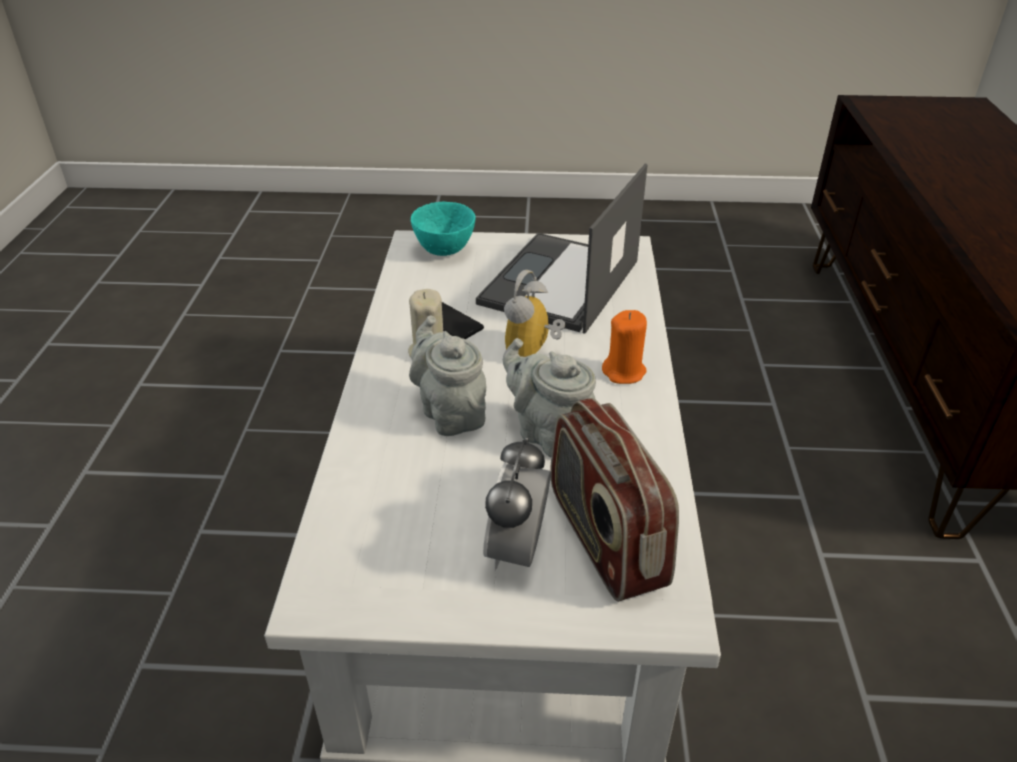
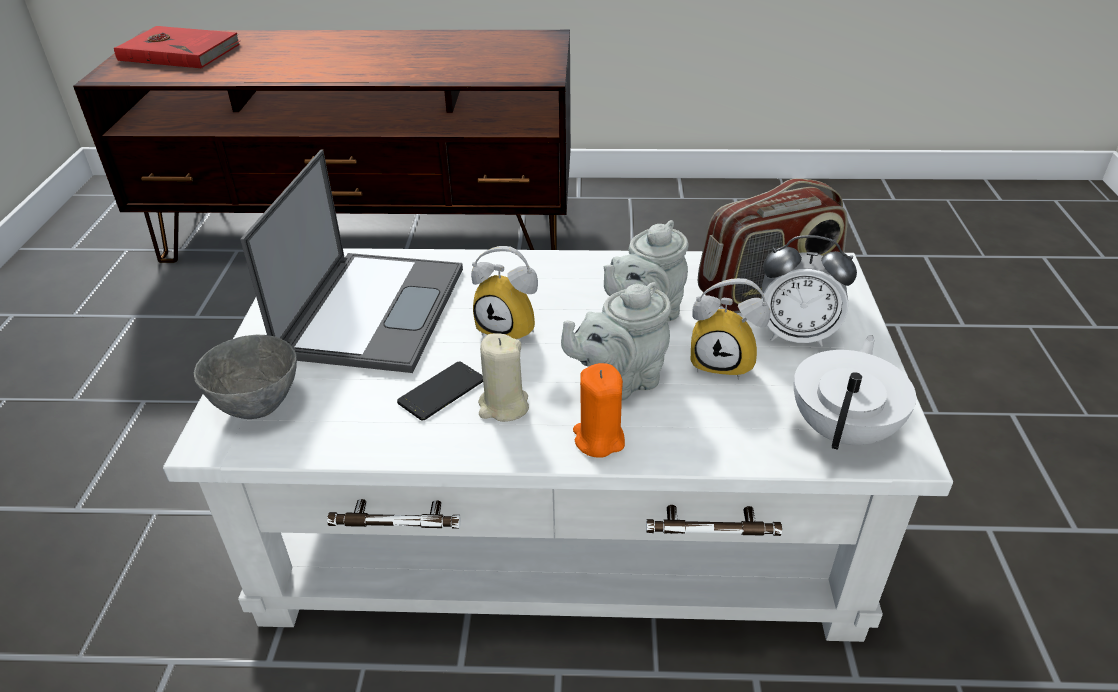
camera: 90 degrees left, 0 degrees up
(355, 560) = (844, 430): none -> white teapot
(445, 251) = (257, 405): turquoise bowl -> grey bowl
(473, 485) = (724, 362): none -> alarm clock
(559, 284) = (373, 309): laptop -> laptop turned 105 degrees counterclockwise
(624, 372) = (546, 274): orange candle -> orange candle (598, 439)
(943, 119) = (180, 52): none -> red book

